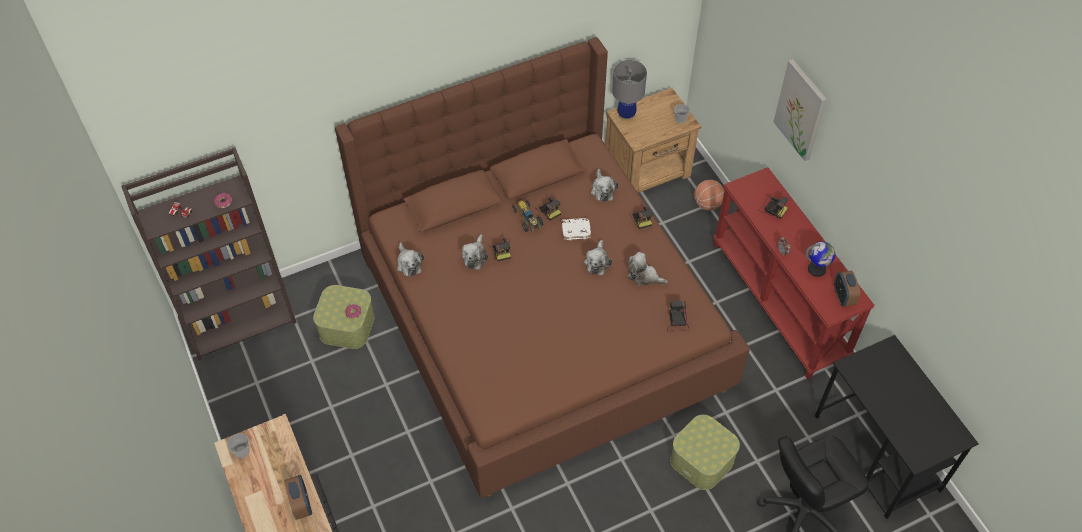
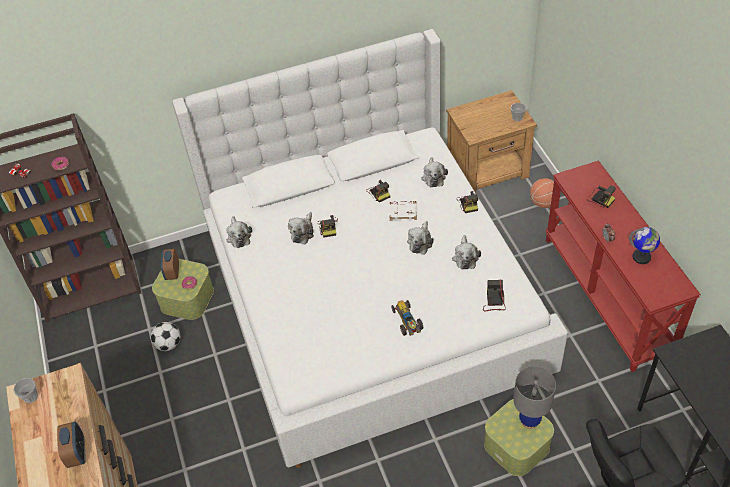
camera: 10 degrees right, 5 degrees down
(335, 376) = (168, 344): none -> football
(528, 219) = (358, 201): toy car -> toy car (407, 322)
(541, 319) = (371, 301): brown bed -> white bed
(626, 115) = (465, 112): grey table lamp -> grey table lamp (529, 420)
(644, 276) = (465, 257): plush toy -> plush toy turned 120 degrees counterclockwise
(801, 110) = (628, 95): picture -> none
(843, 297) = (667, 285): alarm clock -> alarm clock (172, 272)

